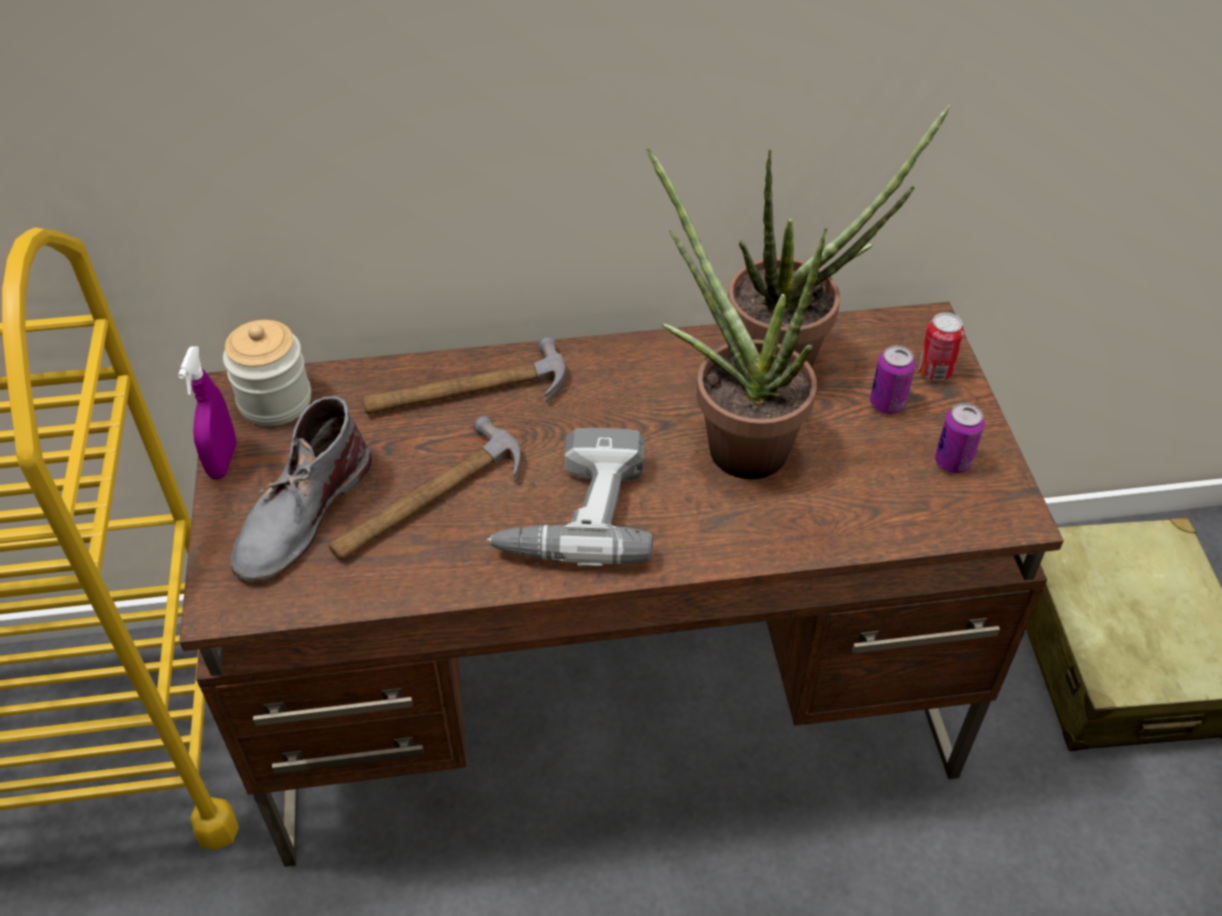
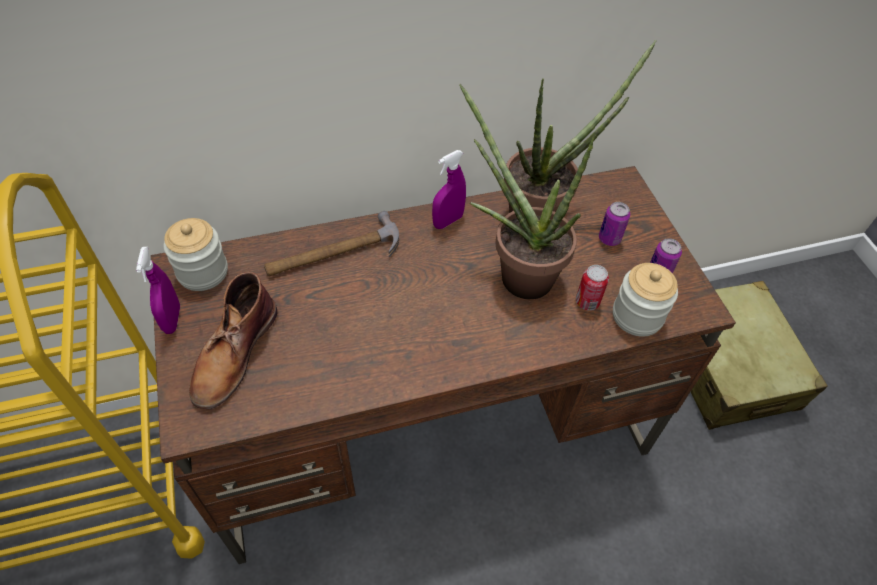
camera: 10 degrees left, 5 degrees up
(301, 514) = (234, 353): grey boot -> brown boot
(427, 500) = (320, 335): hammer -> none
(574, 511) = (421, 333): power drill -> none
(643, 359) = (448, 221): none -> purple spray bottle
(908, 517) = (637, 316): none -> jar
(934, 371) = (634, 214): can -> can (587, 302)

